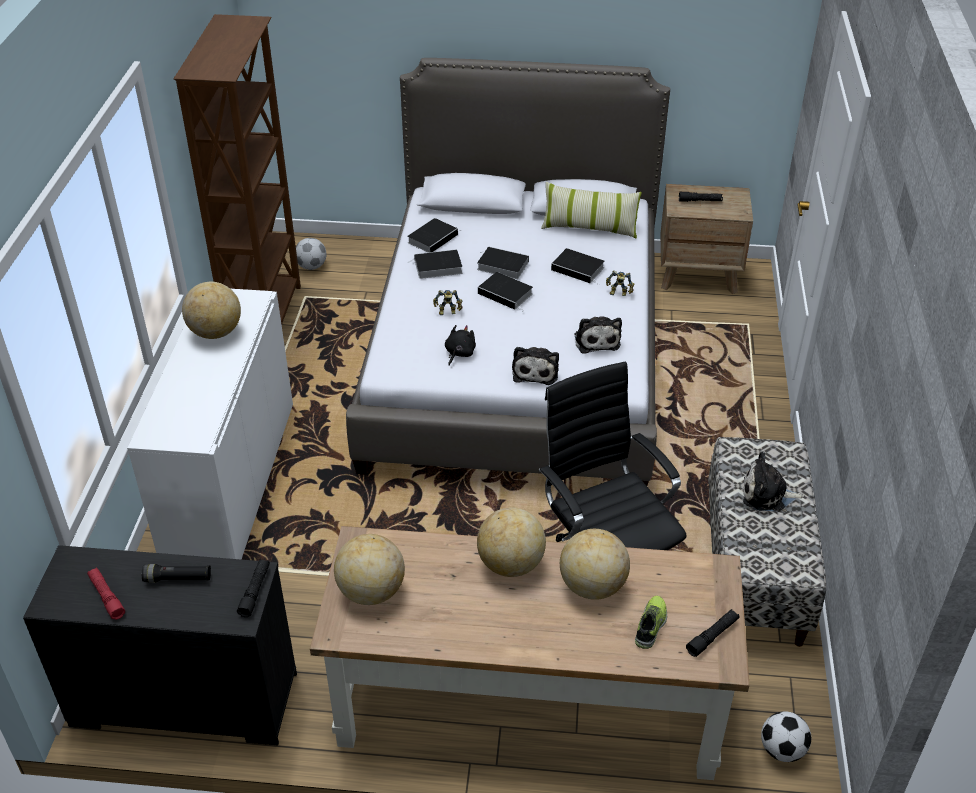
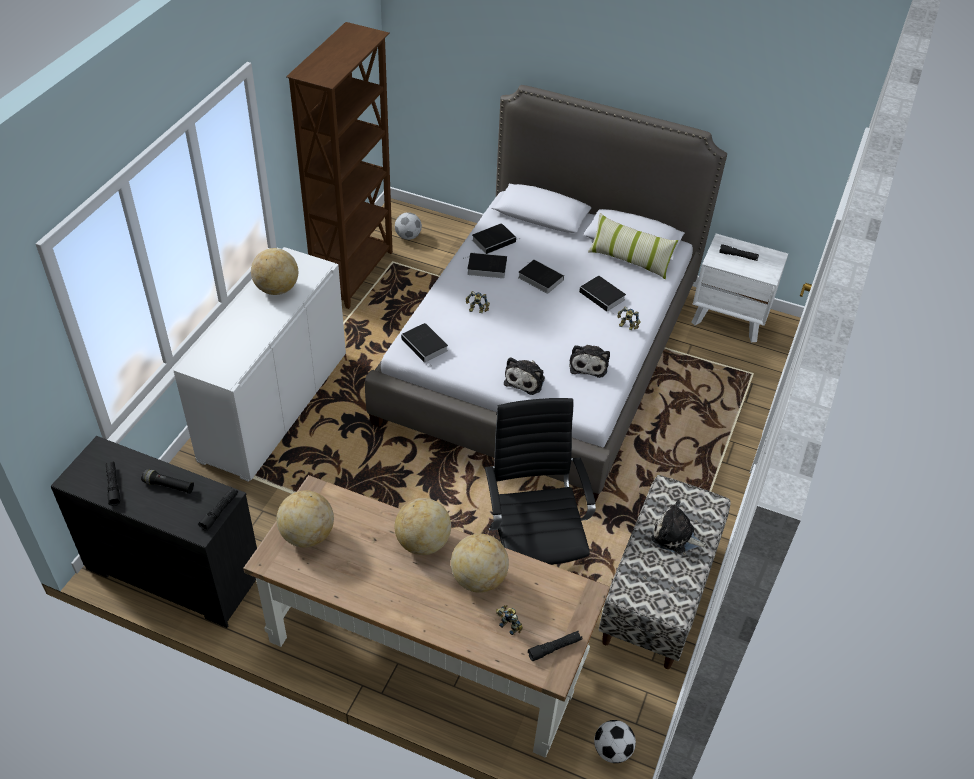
camera: 15 degrees right, 5 degrees up
(106, 597) = (113, 486): red flashlight -> black flashlight
(459, 353) = (470, 349): black plush toy -> none
(507, 294) = (532, 305): book -> book (425, 346)
(651, 626) = (510, 625): shoe -> toy robot
(698, 275) = (729, 317): brown nightstand -> white nightstand

